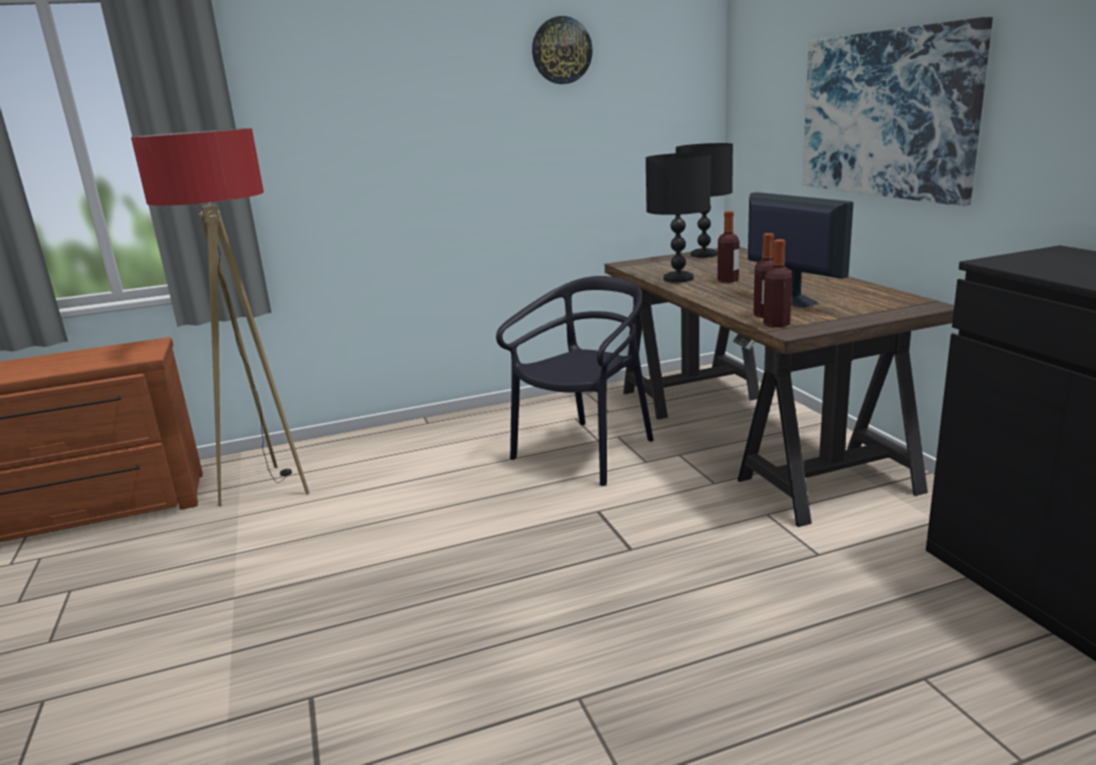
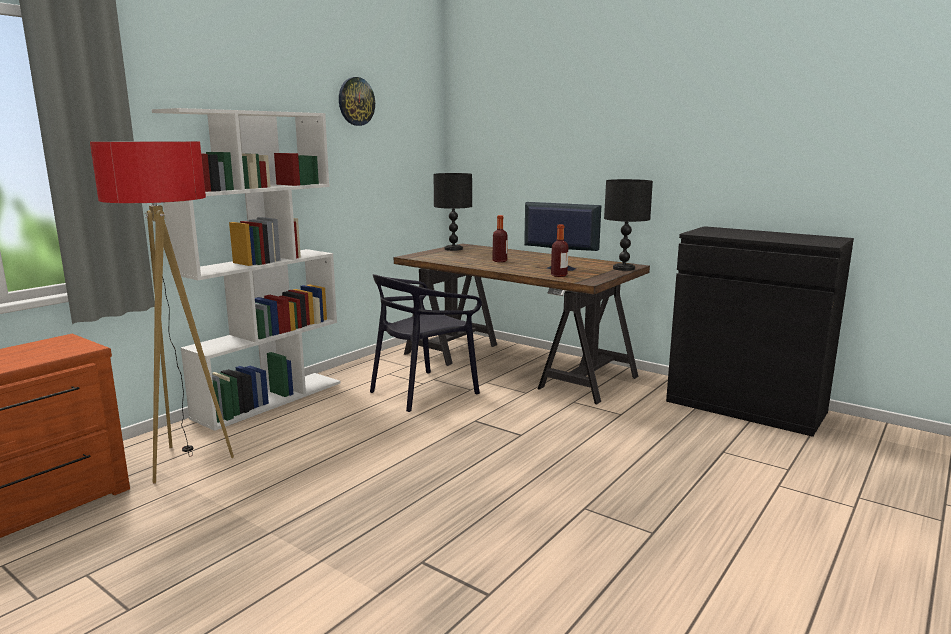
camera: 35 degrees left, 5 degrees down
(419, 428) = (270, 399): none -> white bookcase
(585, 452) = (423, 391): black chair -> black chair turned 135 degrees counterclockwise
(679, 279) = (467, 262): black table lamp -> black table lamp (624, 268)
(776, 324) = (574, 279): bottle -> none
(886, 114) = (584, 157): picture -> none

